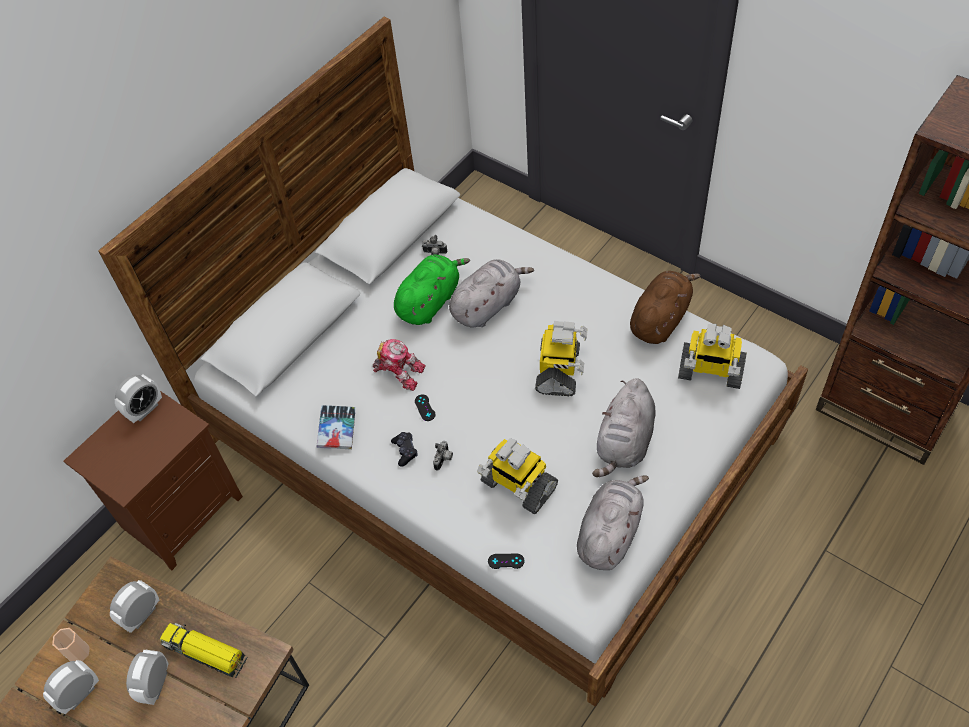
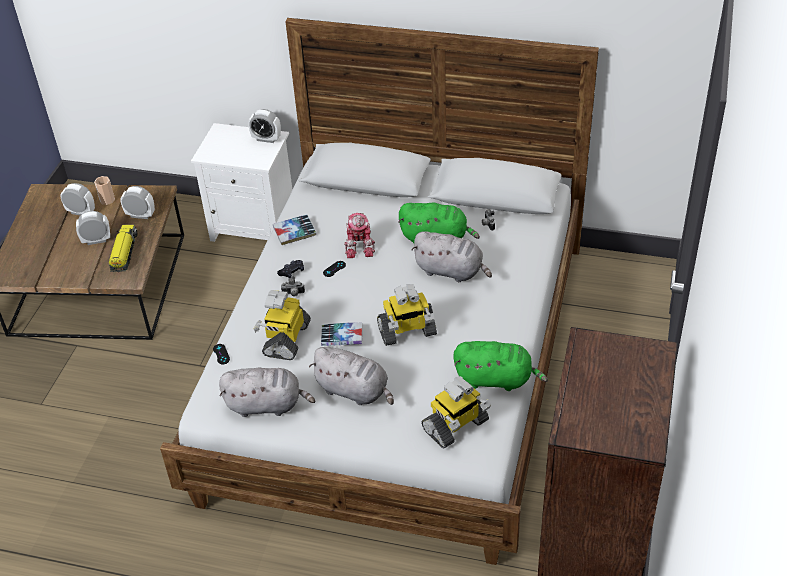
camera: 65 degrees right, 10 degrees down
(181, 511) = (256, 226): brown nightstand -> white nightstand
(541, 431) = (342, 337): none -> book
(624, 443) = (355, 391): grey plush toy -> grey plush toy turned 150 degrees counterclockwise
(660, 319) = (496, 379): brown plush toy -> green plush toy
(710, 371) = (455, 426): toy robot -> toy robot turned 120 degrees counterclockwise

